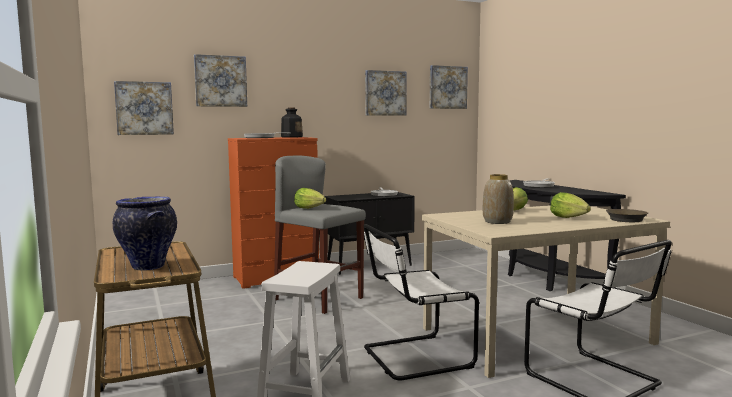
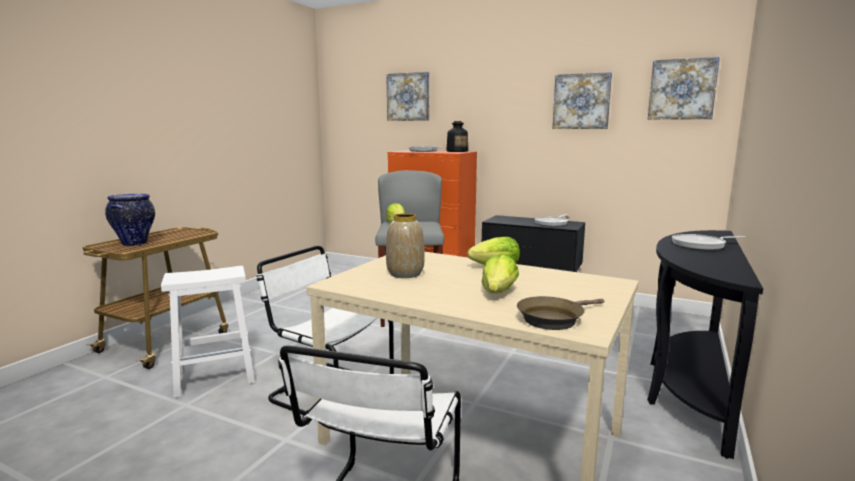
camera: 50 degrees right, 5 degrees up
(144, 108) = (353, 123): picture -> none

